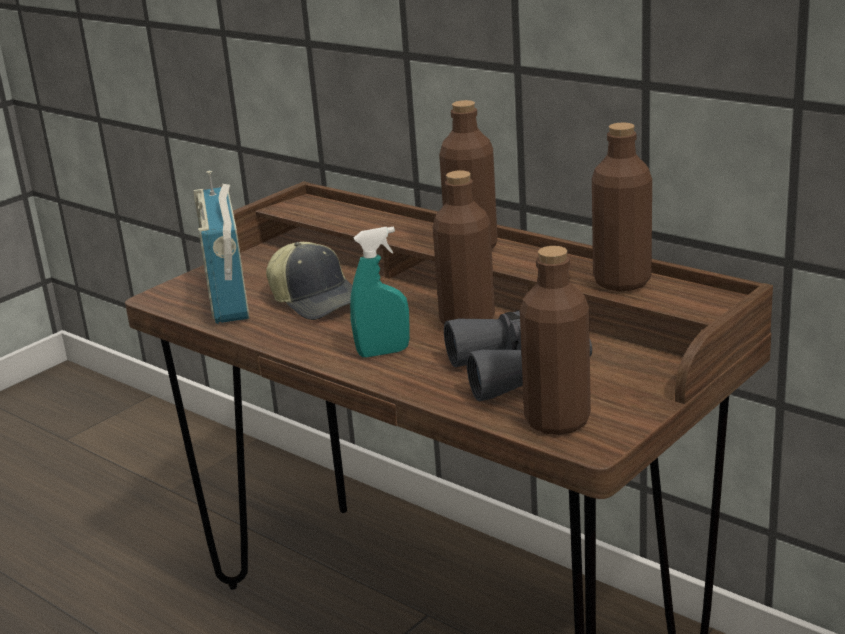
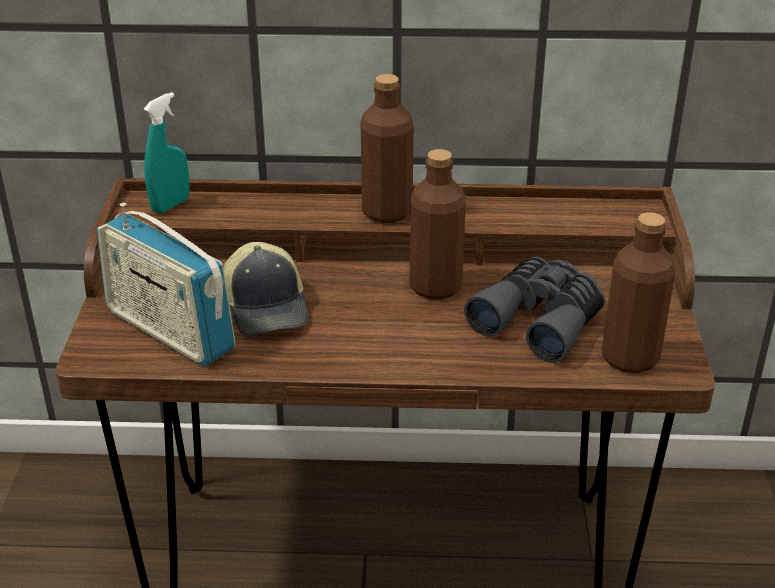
camera: 40 degrees left, 10 degrees up
(317, 300) = (268, 307): cap -> cap turned 60 degrees clockwise
(383, 352) = (407, 342): turquoise spray bottle -> turquoise spray bottle (171, 205)
(622, 281) = (556, 213): brown bottle -> none

